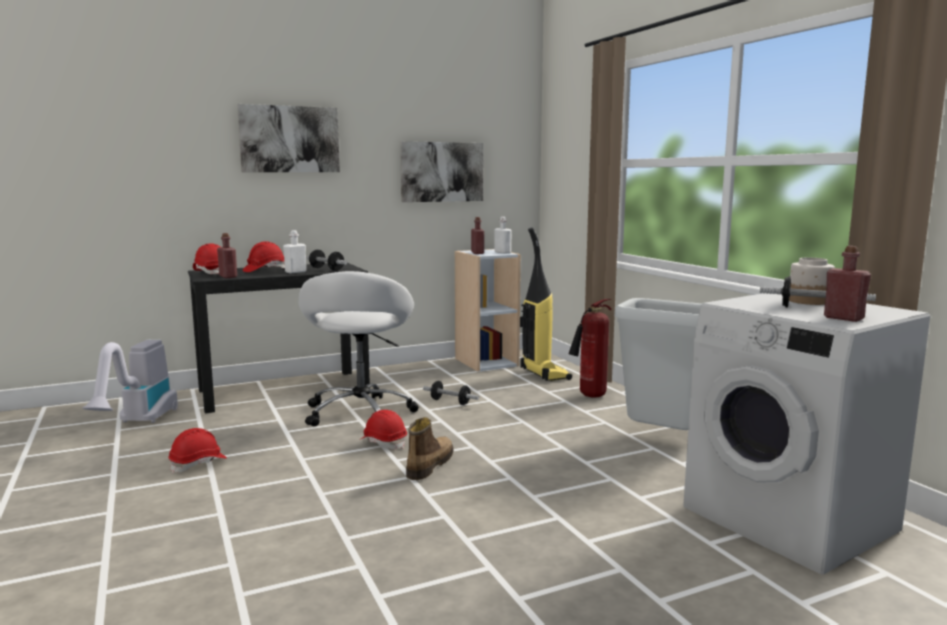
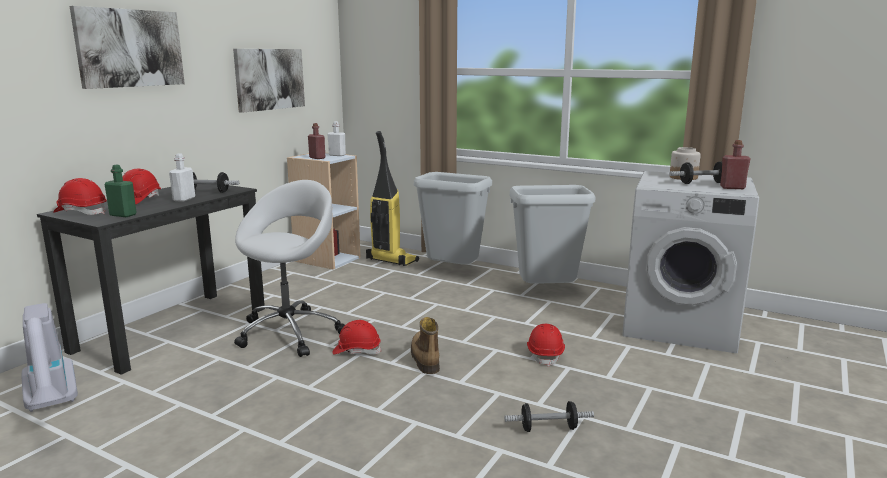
camera: 35 degrees left, 5 degrees up
(198, 464) = (210, 424): red hard hat -> red hard hat (545, 354)
(228, 277) = (123, 215): red bottle -> green bottle
(359, 414) = (291, 332): white office chair -> white office chair turned 105 degrees counterclockwise
(450, 402) = (354, 301): dumbbell -> dumbbell (548, 428)
(590, 396) = (453, 272): fire extinguisher -> grey trash can

